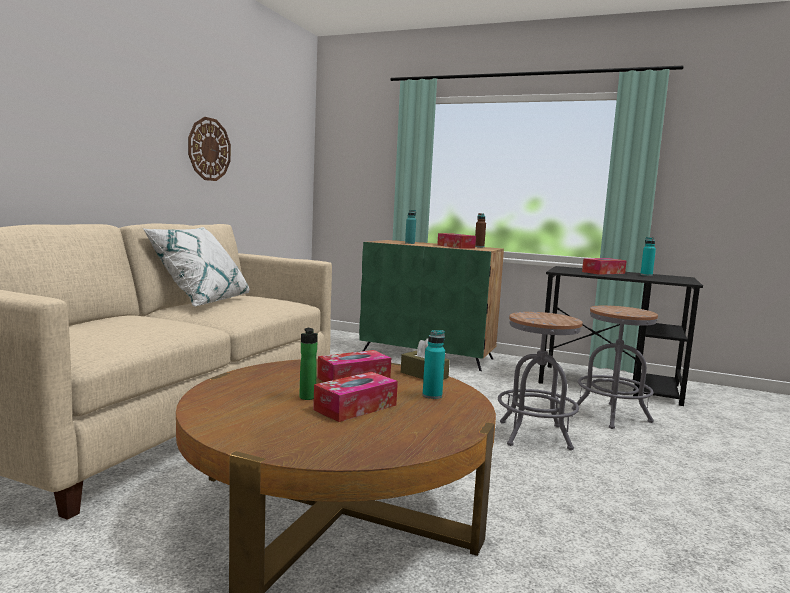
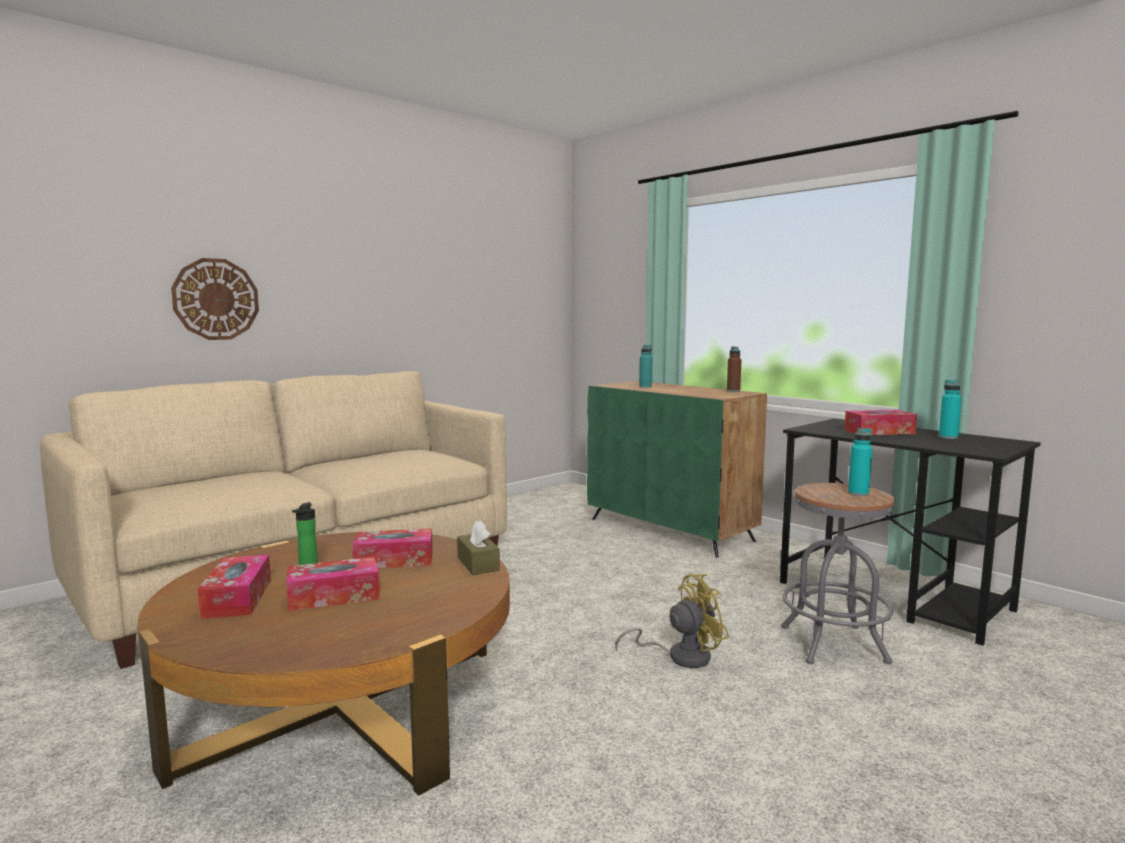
camera: 25 degrees right, 0 degrees up
(202, 302) = (357, 458): white pillow -> none
(209, 149) = (410, 289): wall clock -> wall clock (216, 299)
(432, 395) = (439, 592): turquoise bottle -> turquoise bottle (858, 493)
(455, 246) = (695, 391): tissue box -> tissue box (237, 598)
(534, 435) = (680, 656): grey stool -> yellow fan

